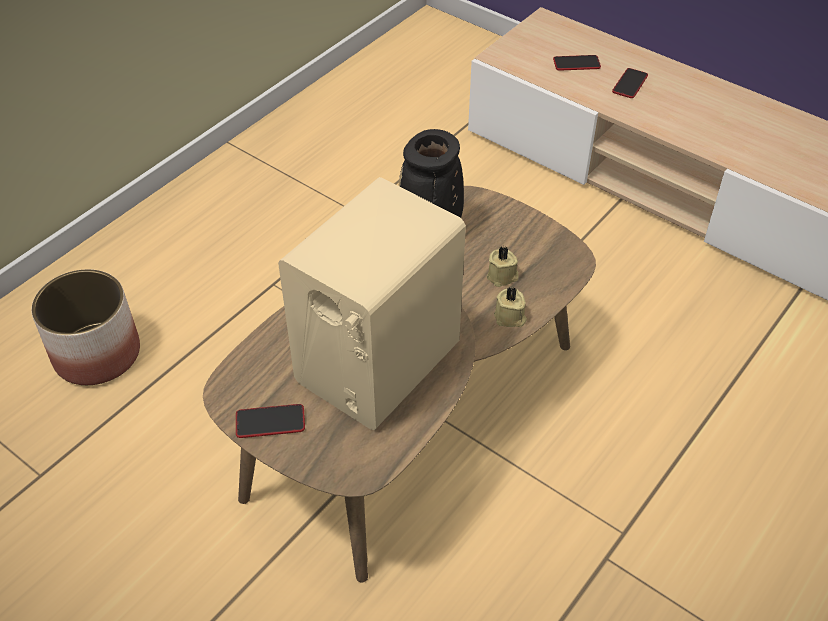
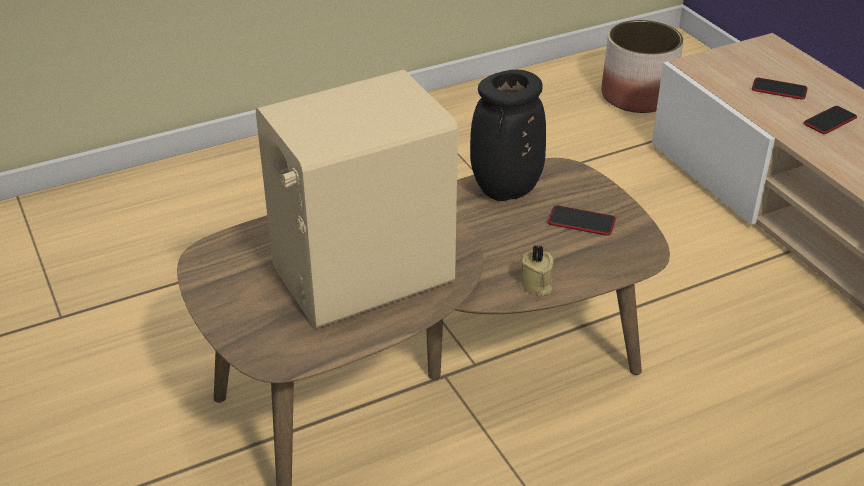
camera: 25 degrees right, 10 degrees down
(97, 353) = (174, 235): planter -> planter (638, 96)
(270, 422) = (225, 291): phone -> phone (581, 222)
(502, 277) = (554, 247): beige candle -> none

